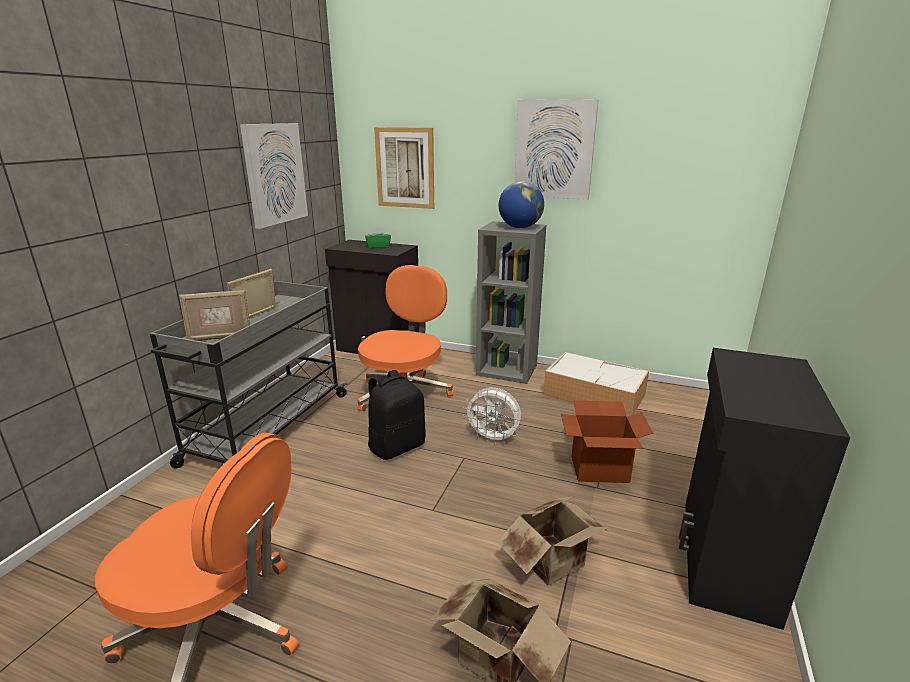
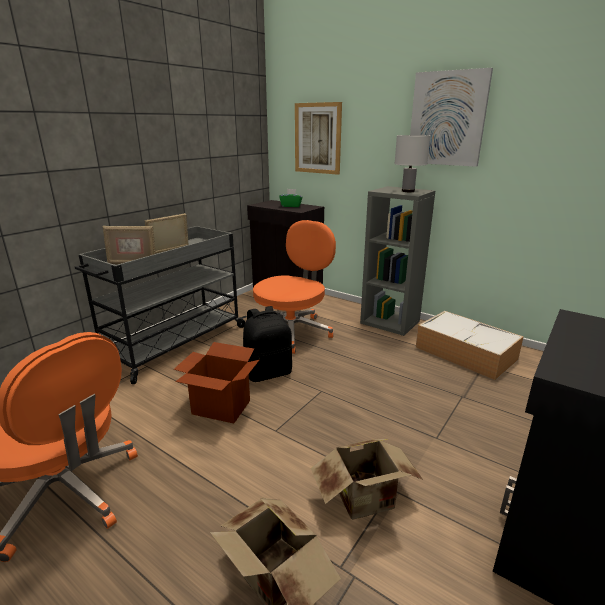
camera: 15 degrees right, 0 degrees up
(275, 174) = (204, 138): picture -> none
(493, 439) = (354, 378): white fan -> none
(520, 227) = (407, 191): globe -> white table lamp
(599, 469) = (444, 421): cardboard box -> cardboard box (221, 407)

